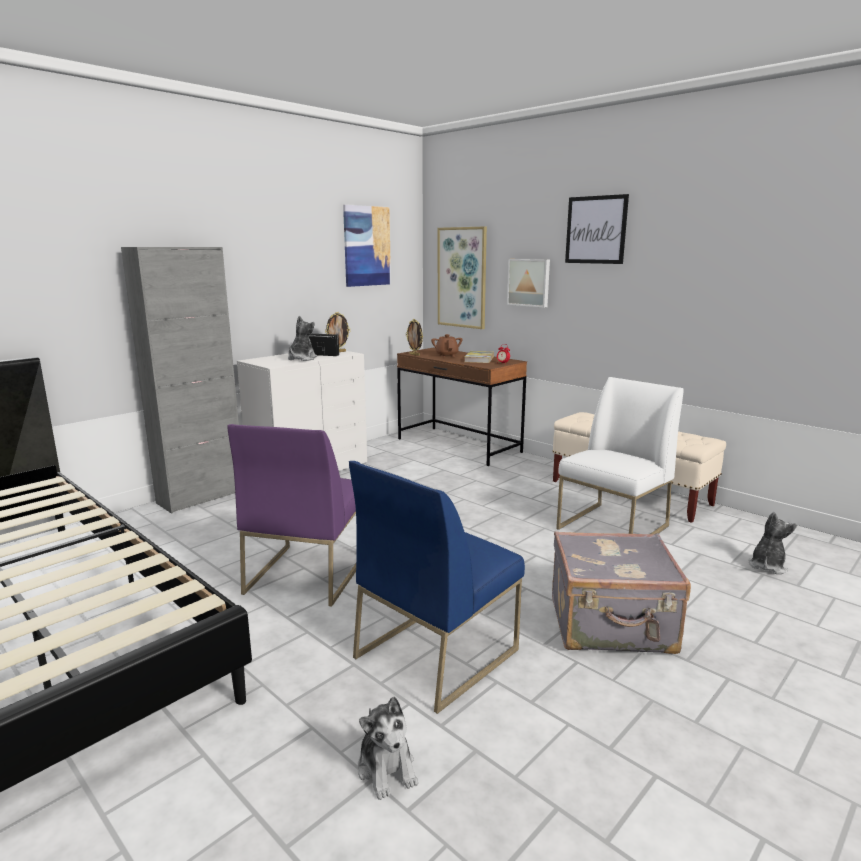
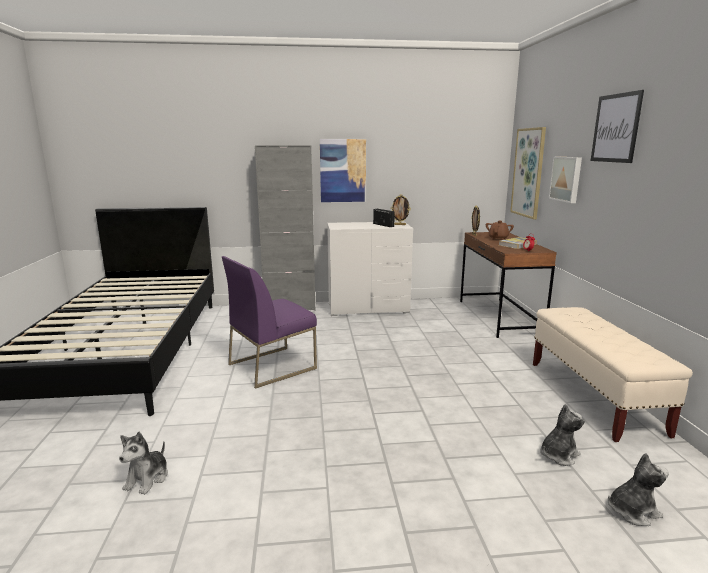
camera: 40 degrees right, 0 degrees up
(301, 359) = (364, 226): plush toy -> plush toy (558, 455)
(367, 246) = (450, 145): picture -> picture (343, 170)
(436, 652) = (262, 437): blue chair -> none
(612, 626) = (391, 480): grey suitcase -> none
(613, 528) = (523, 416): white chair -> none

